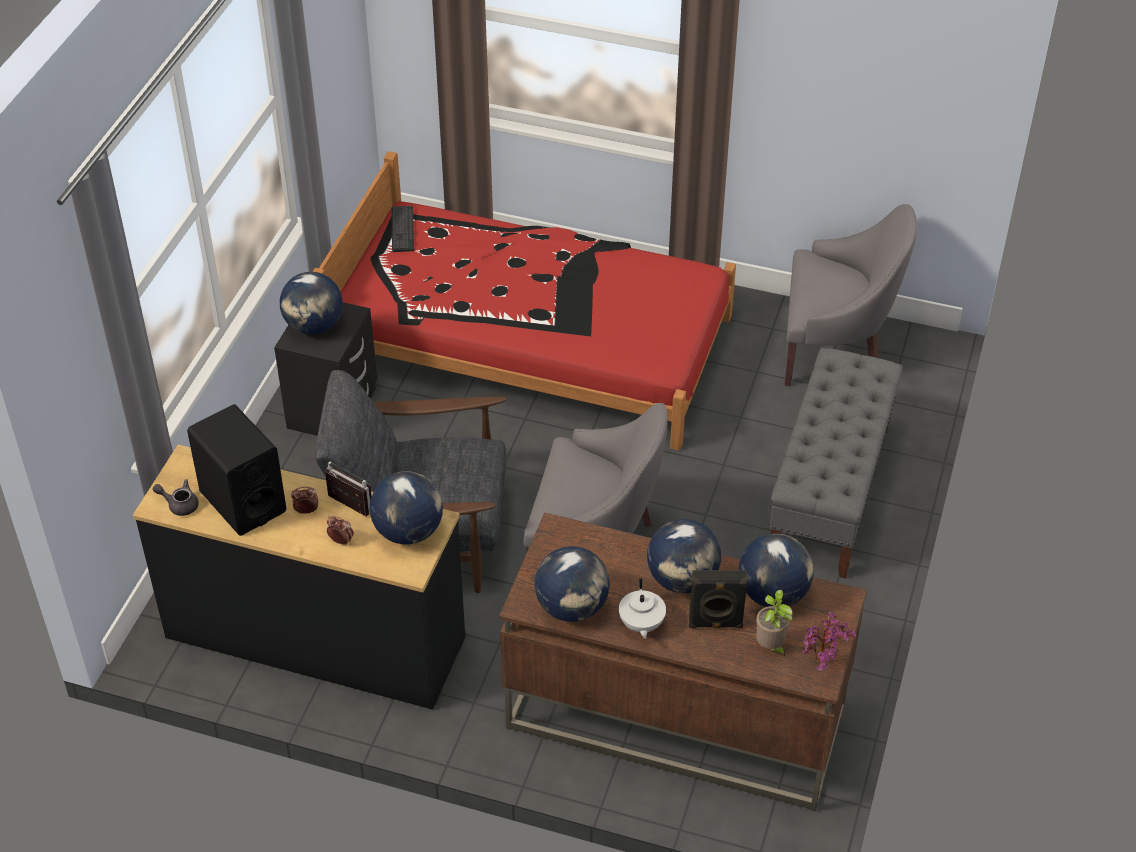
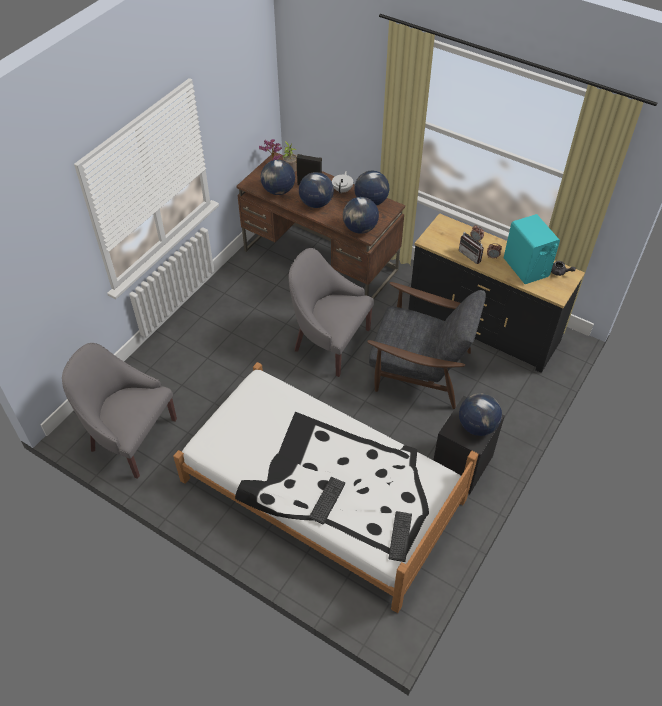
camera: 165 degrees left, 5 degrees up
(242, 501) = (526, 267): black speaker -> turquoise speaker
(409, 531) = (441, 238): globe -> globe (359, 228)
(506, 244) = (327, 500): none -> keyboard
(529, 341) = (322, 490): red bed -> white bed
(829, 493) = (191, 346): grey bench -> none

